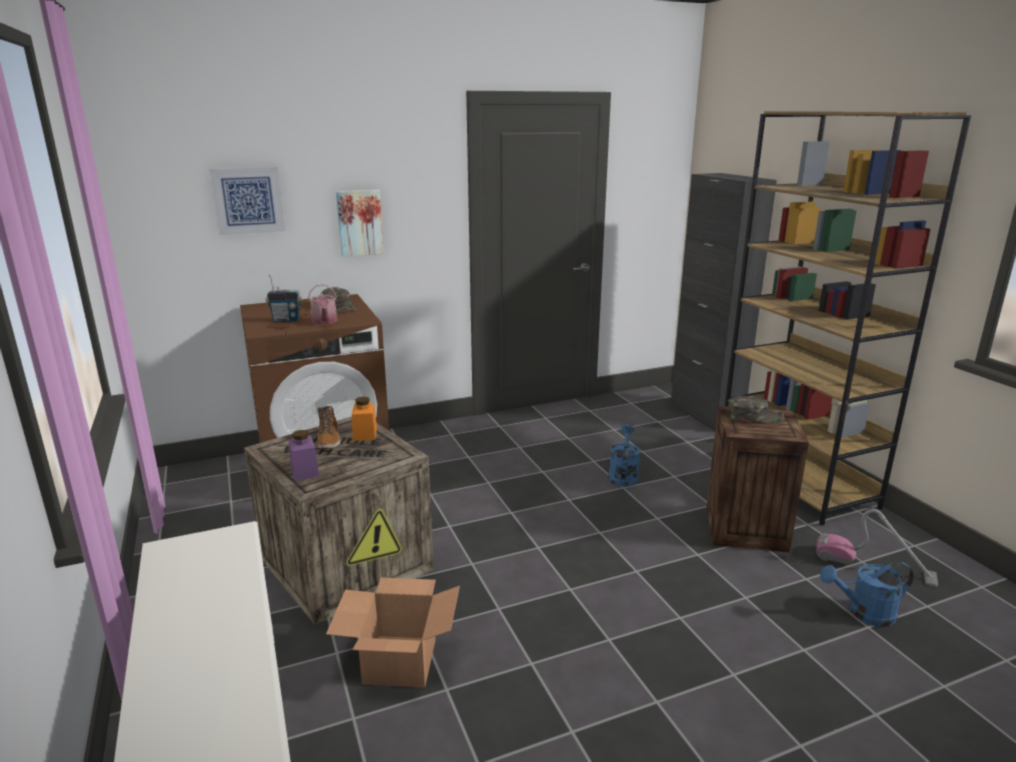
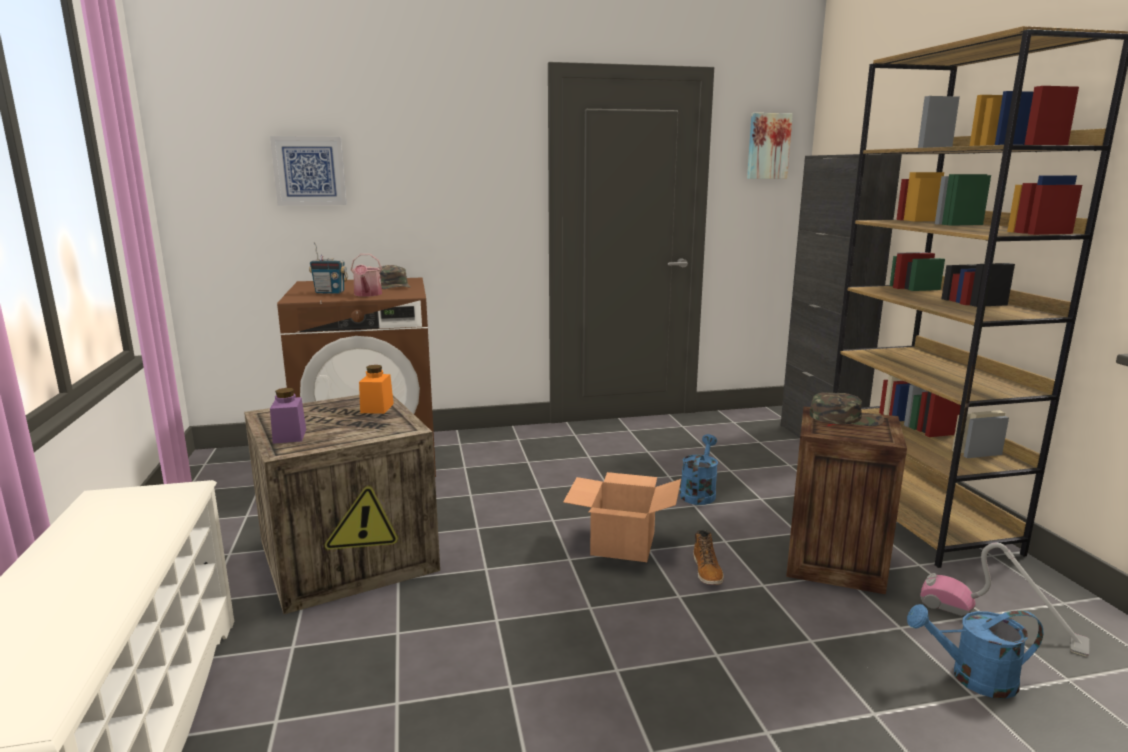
camera: 10 degrees right, 5 degrees down
(329, 440) = (336, 410): boot -> boot (707, 571)
(359, 222) = (427, 200): picture -> picture (768, 146)
(400, 662) = (358, 665): cardboard box -> cardboard box (623, 544)

